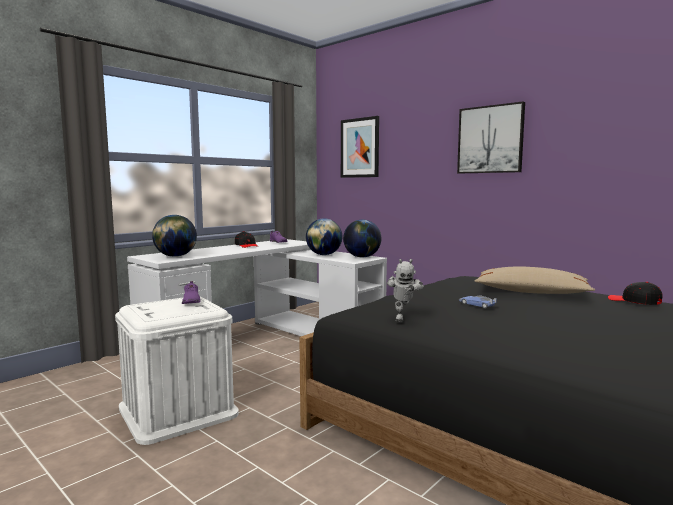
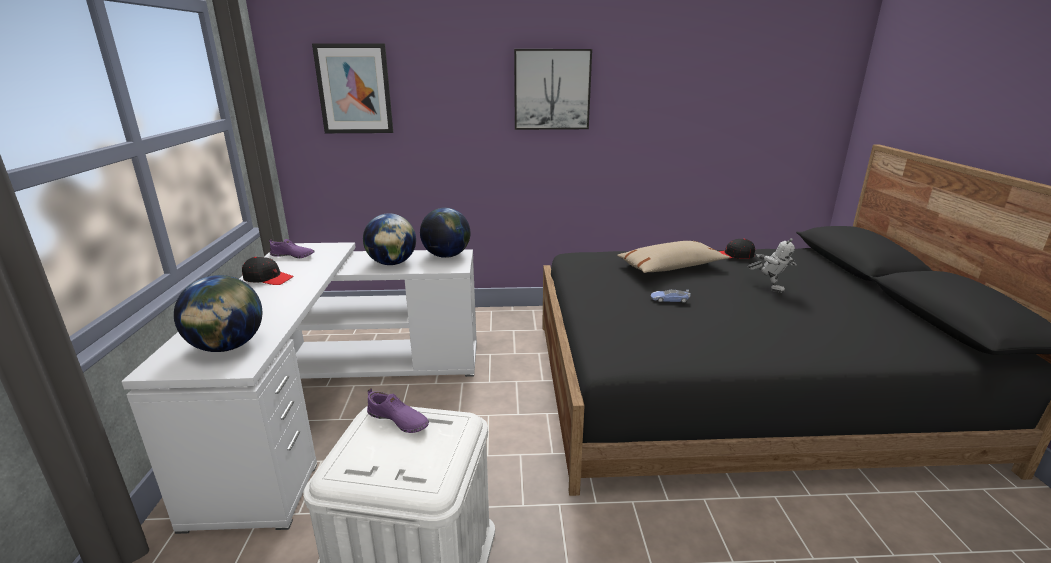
camera: 45 degrees left, 15 degrees up
(402, 318) = (666, 345): toy robot -> toy robot (769, 287)

